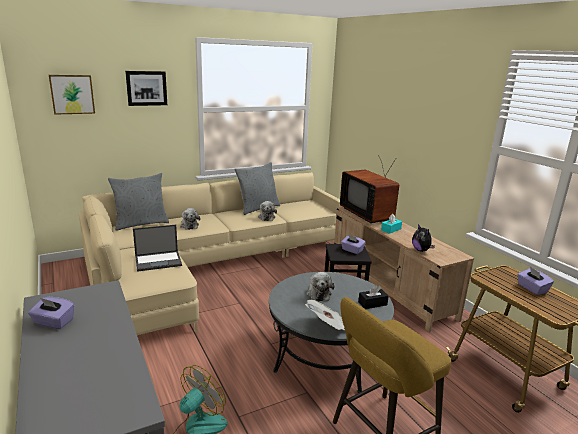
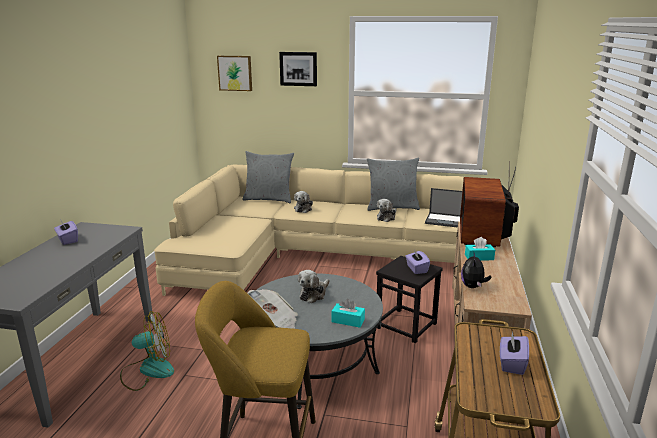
camera: 40 degrees right, 0 degrees up
(159, 261) = (235, 230): laptop -> laptop (446, 220)
(372, 303) = (348, 321): black tissue box -> turquoise tissue box

